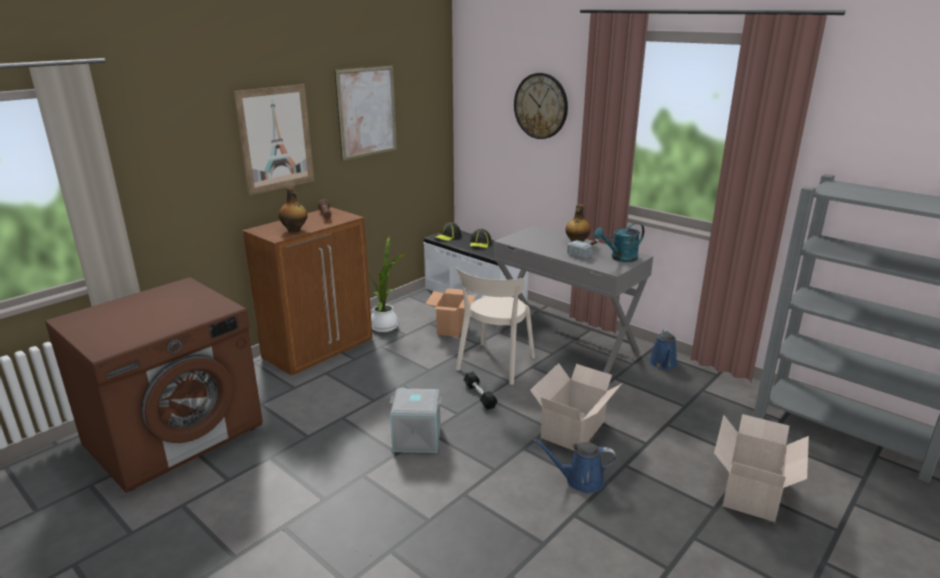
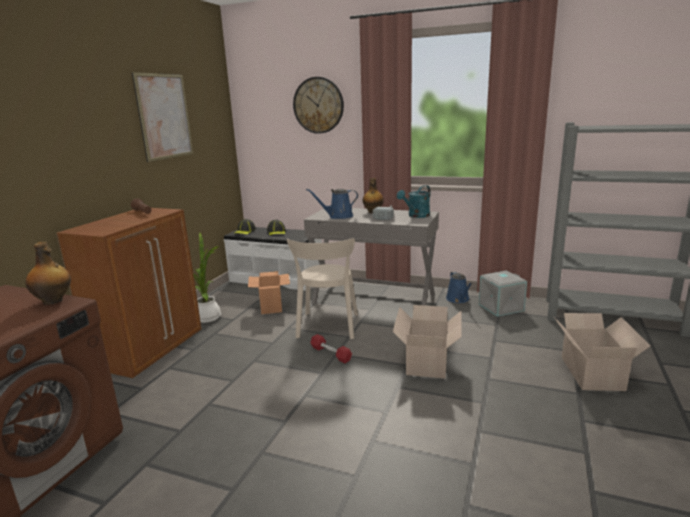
camera: 20 degrees left, 5 degrees down
(275, 139) = (81, 136): picture -> none
(294, 230) = (118, 225): bottle -> bottle (53, 301)
(416, 439) = (295, 404): grey storage box -> grey storage box (501, 308)
(479, 395) = (330, 354): black dumbbell -> red dumbbell
(580, 480) = (463, 400): blue watering can -> blue watering can (338, 216)

